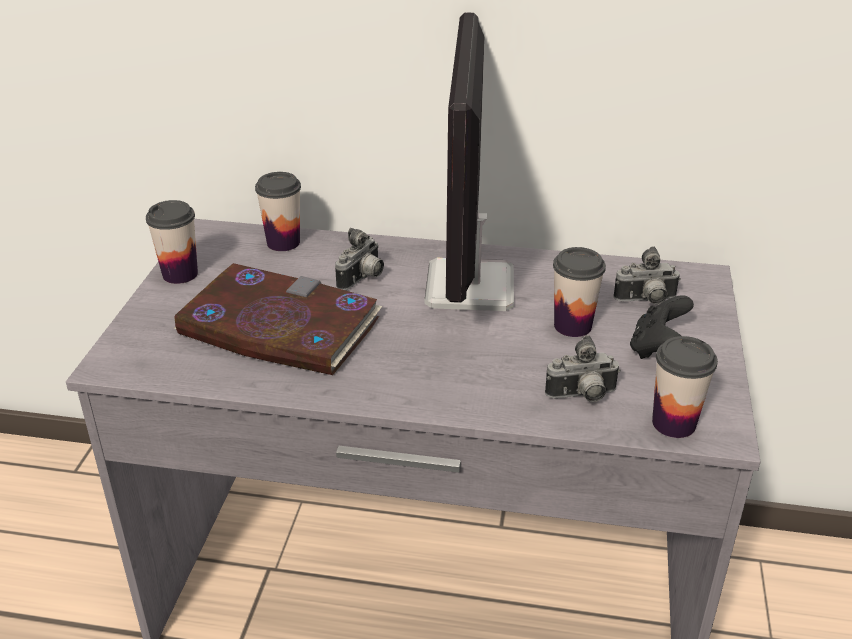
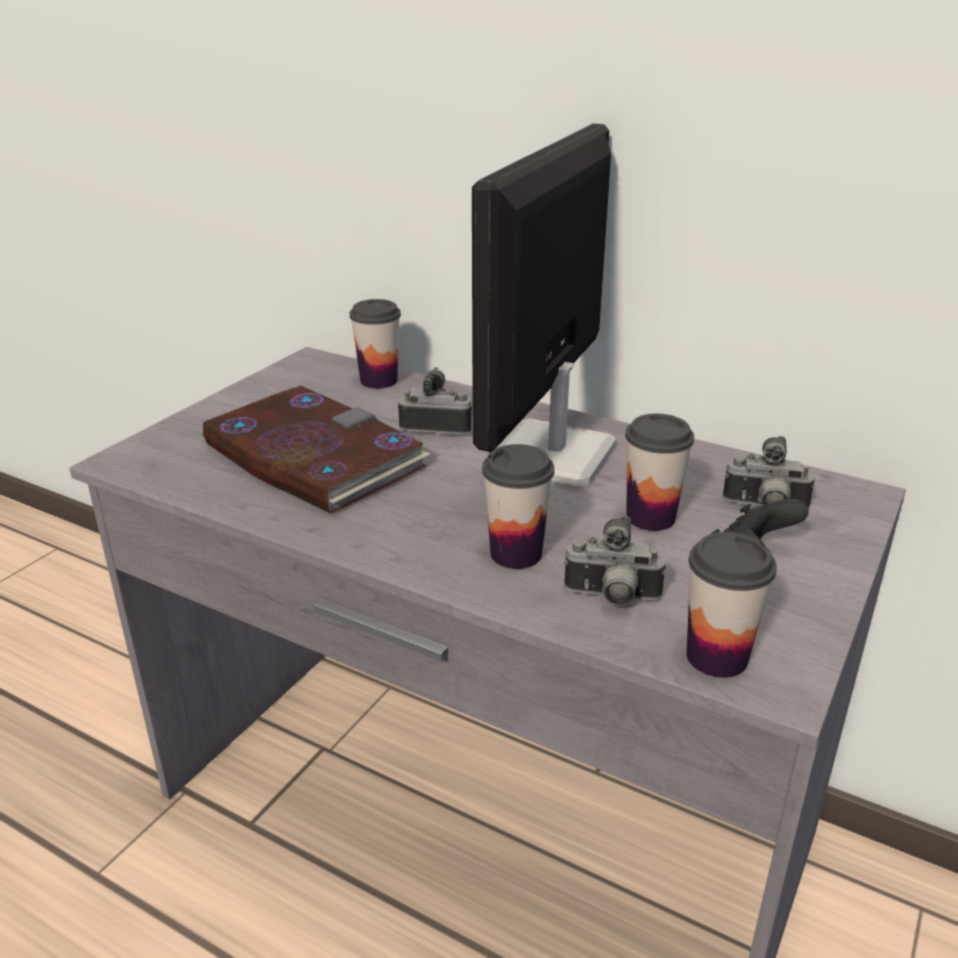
camera: 20 degrees right, 5 degrees down
(180, 274) = (254, 392): cup -> cup (516, 554)
(363, 279) = (436, 427): camera -> camera turned 135 degrees counterclockwise

